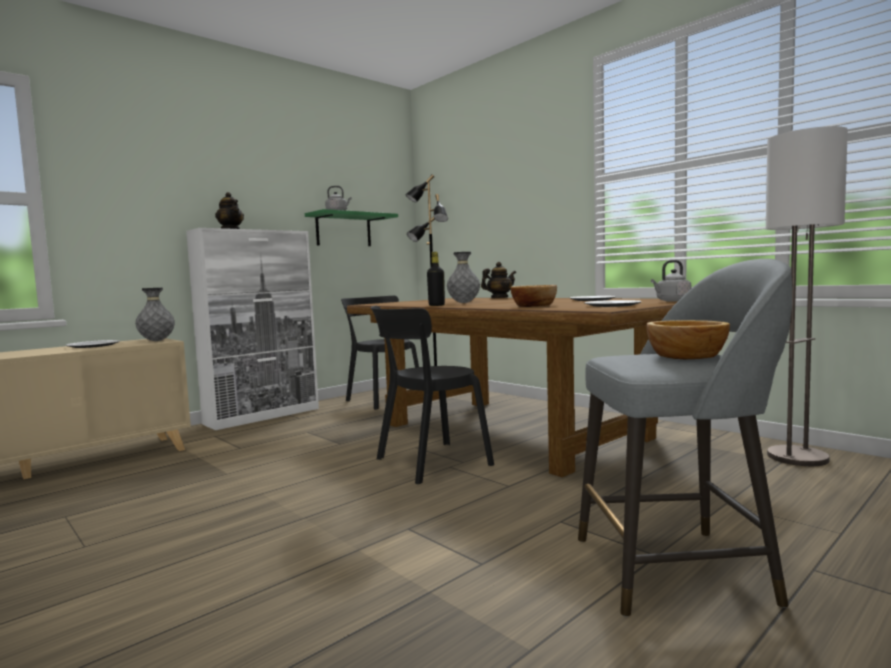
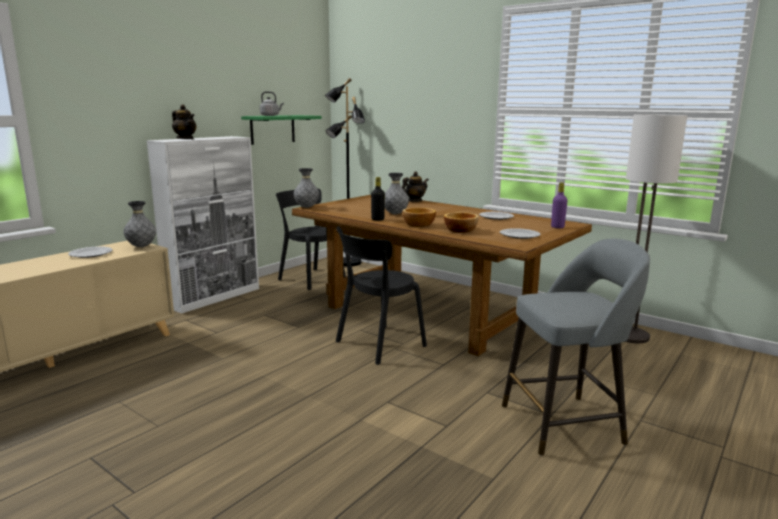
camera: 10 degrees left, 10 degrees up
(364, 304) = (306, 207): none -> grey vase
(671, 301) = (557, 227): grey kettle -> purple bottle
(686, 356) = (582, 301): bowl -> bowl (418, 225)

